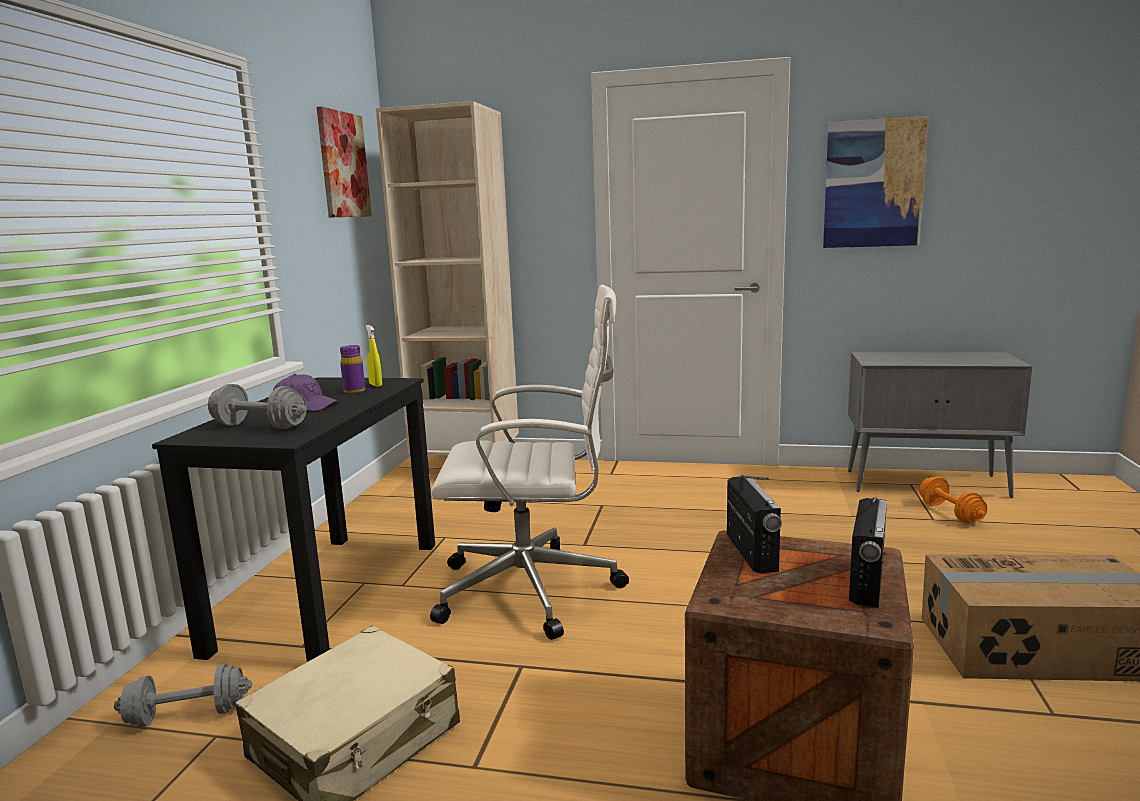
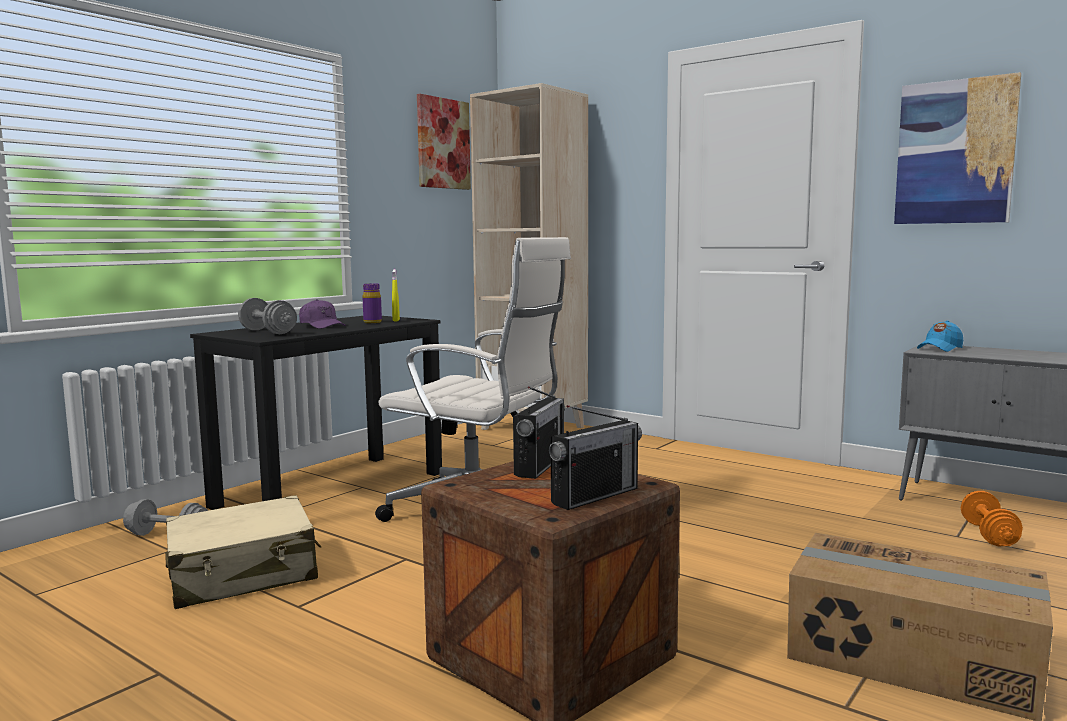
camera: 25 degrees right, 5 degrees down
(878, 358) = (940, 349): none -> blue cap

